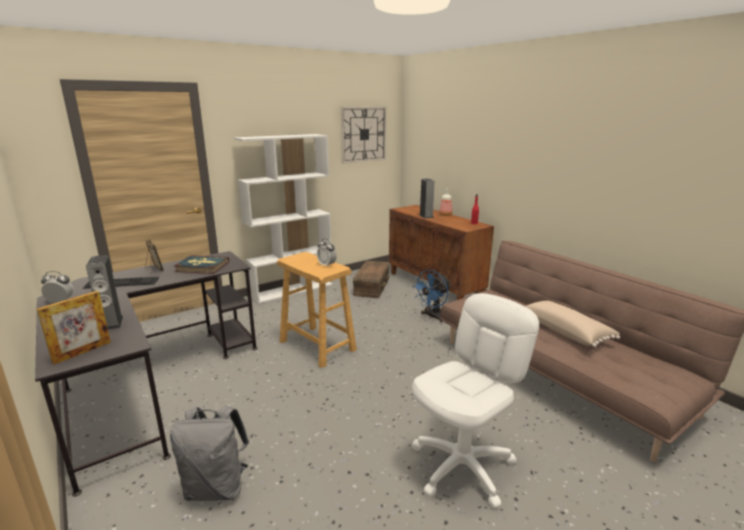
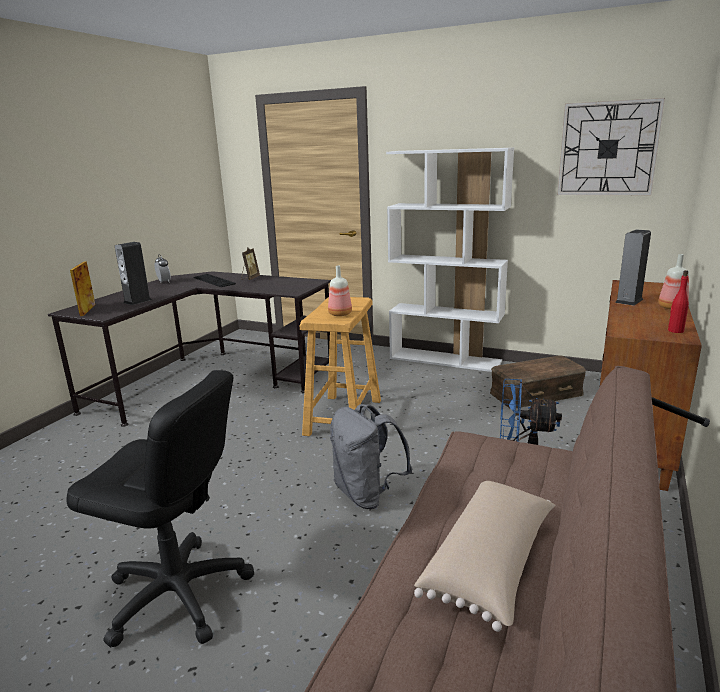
camera: 60 degrees right, 0 degrees up
(82, 352) = (87, 310): picture frame -> picture frame turned 75 degrees clockwise
(202, 266) = (276, 285): book -> none
(216, 487) = (96, 459): grey backpack -> grey backpack (367, 494)
(326, 265) = (340, 314): alarm clock -> bottle
(463, 466) = (177, 594): white office chair -> black office chair

